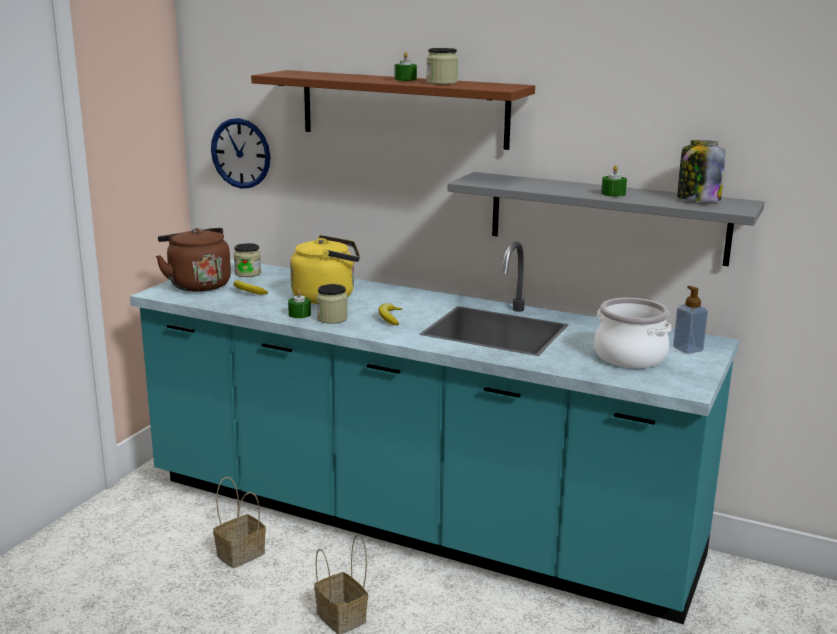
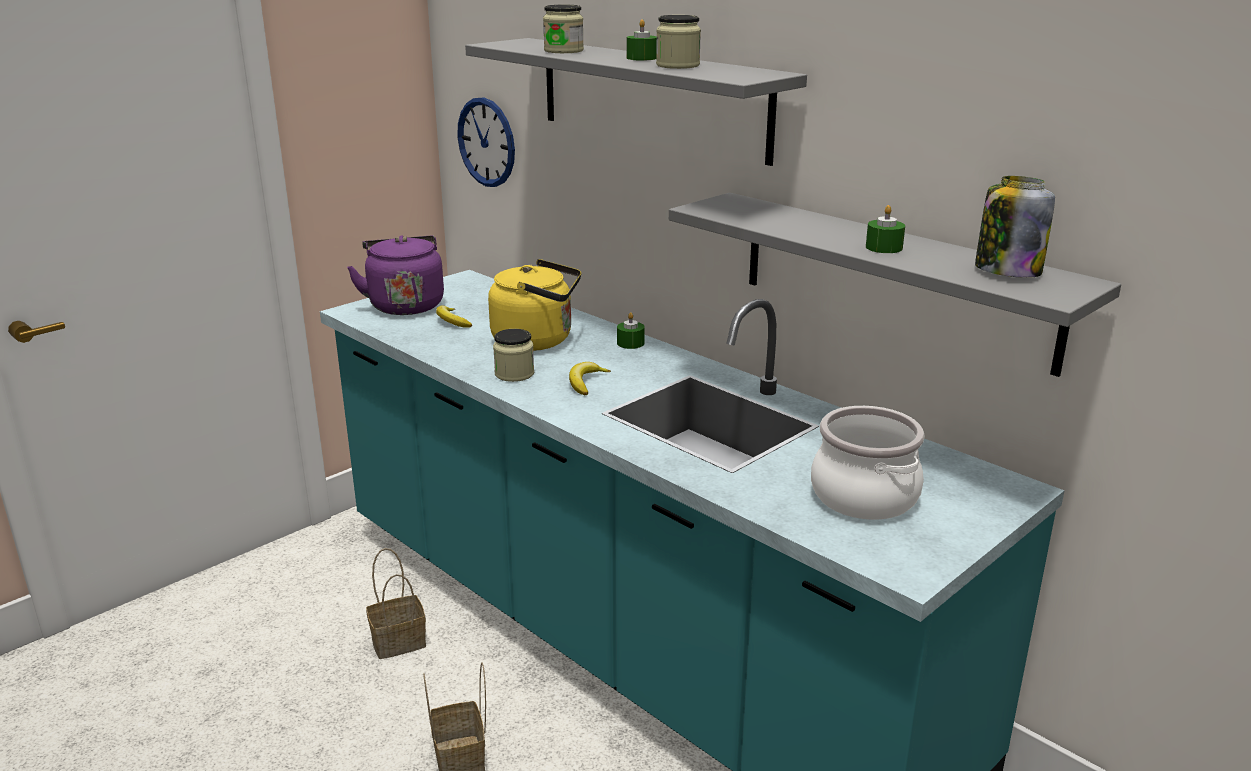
camera: 20 degrees right, 5 degrees up
(197, 285) = (405, 305): brown kettle -> purple kettle
(248, 273) = (476, 295): jar -> jar (563, 51)
(299, 314) = (481, 362): green candle -> green candle (630, 343)
(403, 108) = (651, 97): brown shelf -> grey shelf
(687, 349) = (965, 496): soap dispenser -> none

